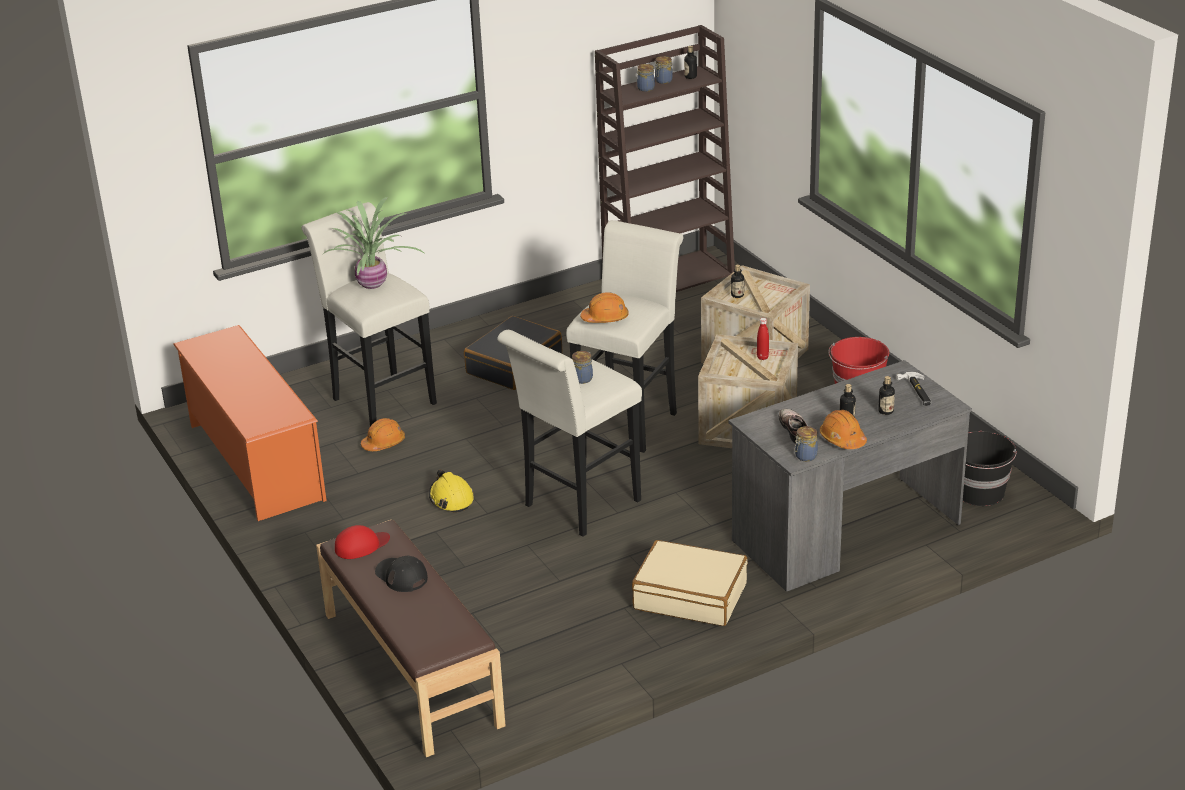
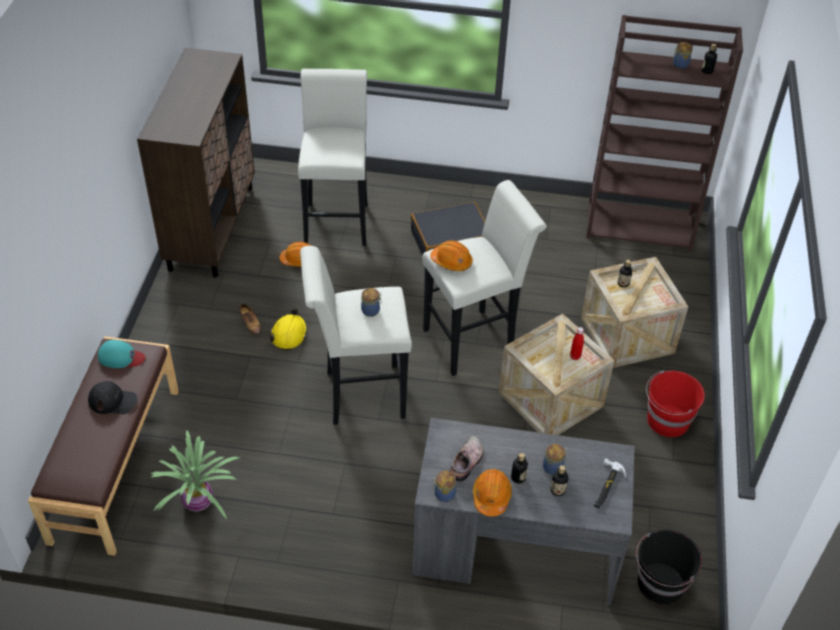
camera: 35 degrees right, 15 degrees up
(255, 461) = (211, 227): orange shoe rack -> brown cabinet
(361, 545) = (121, 357): red cap -> turquoise cap
(373, 284) = (337, 138): potted plant -> potted plant (198, 504)
(401, 509) = (251, 323): none -> shoe
(401, 576) = (113, 401): black cap -> black cap turned 105 degrees clockwise
(646, 88) = (657, 66): jar -> jar (553, 467)
(690, 596) = (345, 530): beige suitcase -> none

